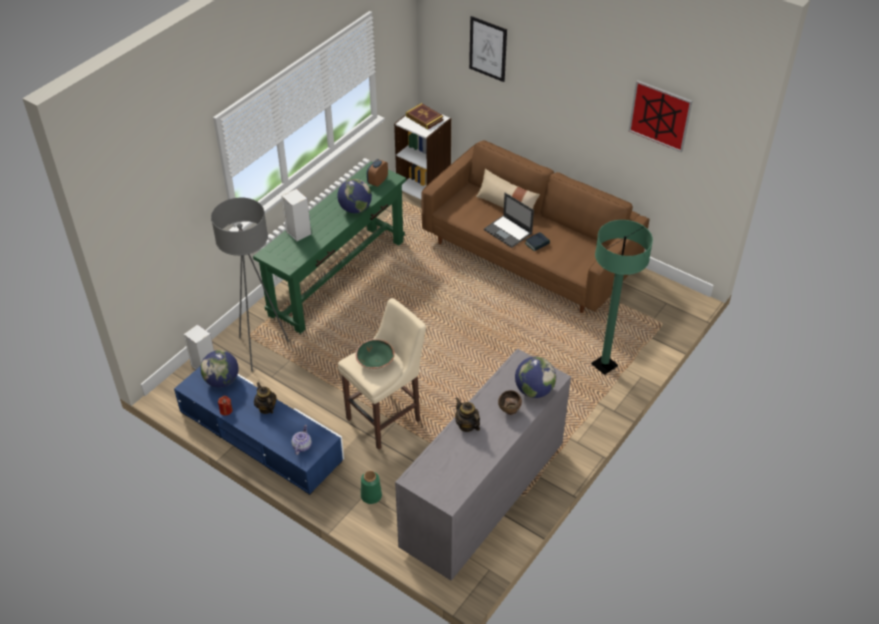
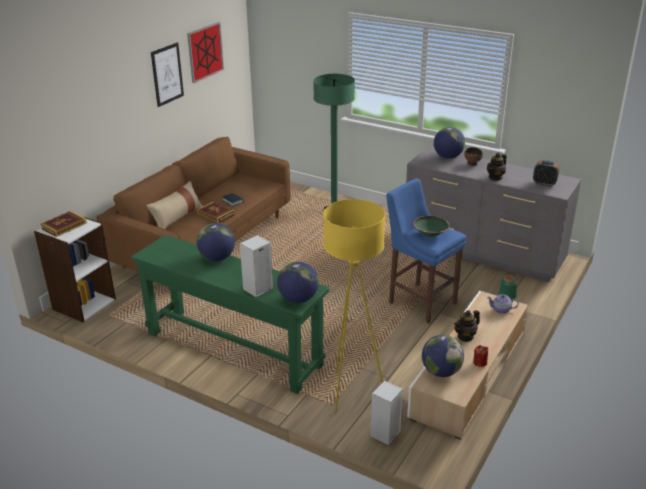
camera: 95 degrees left, 15 degrees down
(260, 436) = (469, 374): blue tv stand -> beige tv stand
(261, 350) = (351, 391): grey floor lamp -> yellow floor lamp
(276, 255) = (298, 299): none -> globe
(377, 182) = (170, 249): alarm clock -> alarm clock (544, 183)
(386, 418) = (420, 301): beige stool -> blue stool
(488, 49) = (79, 103): picture -> picture (167, 74)
(508, 232) = (216, 214): laptop -> book

